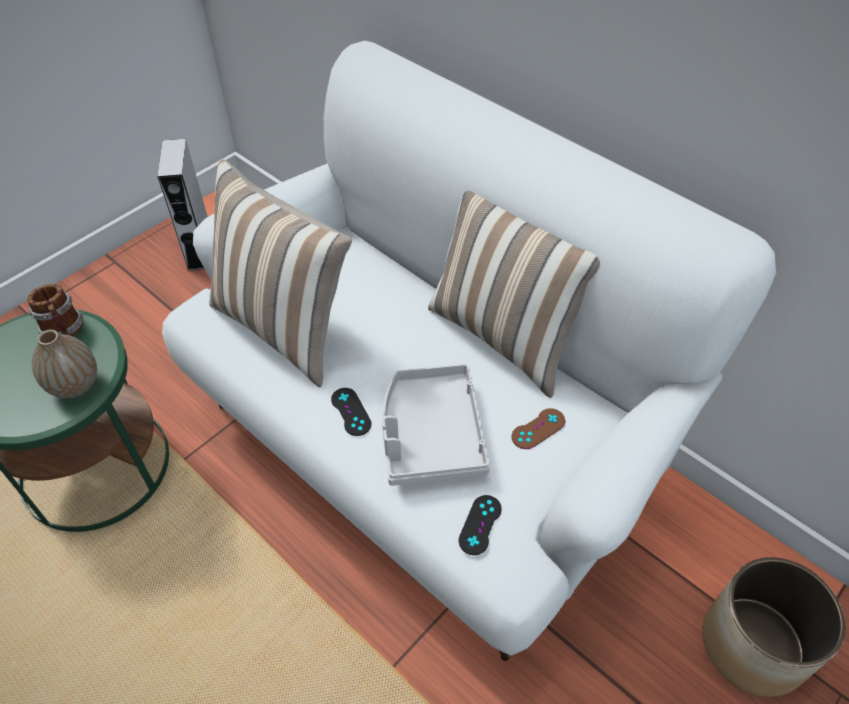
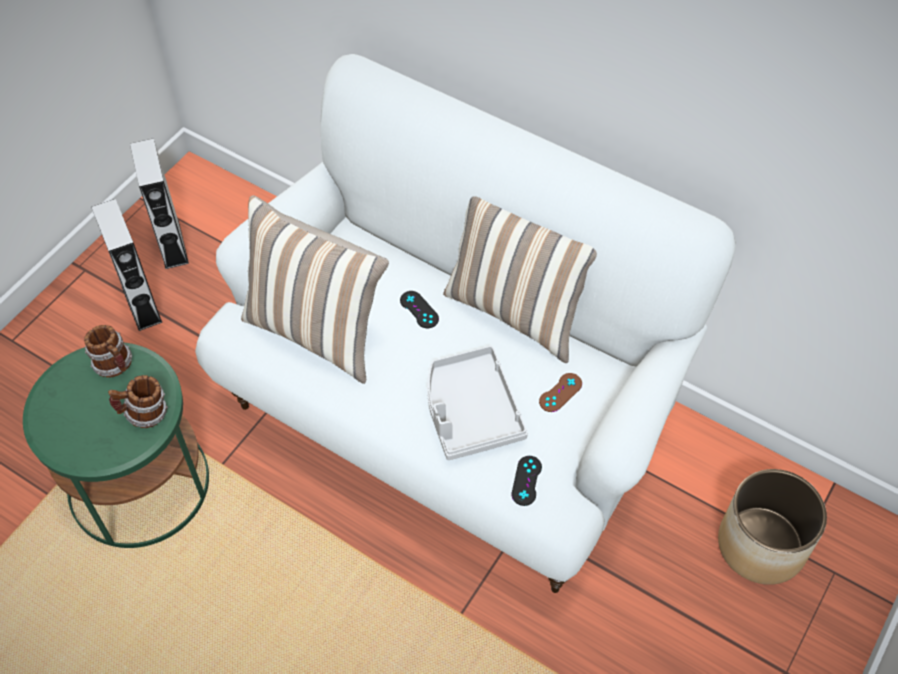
camera: 10 degrees left, 5 degrees up
(75, 385) = (144, 414): vase -> mug
(155, 298) = (141, 304): none -> grey speaker
(351, 411) = (397, 401): black game controller -> black game controller (419, 309)

